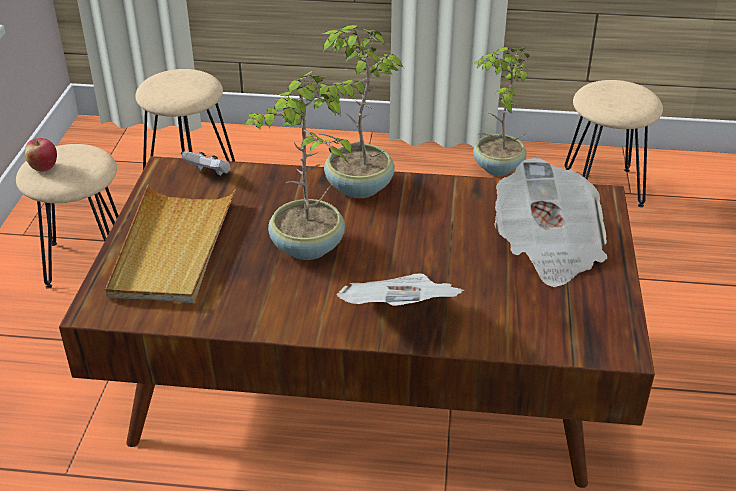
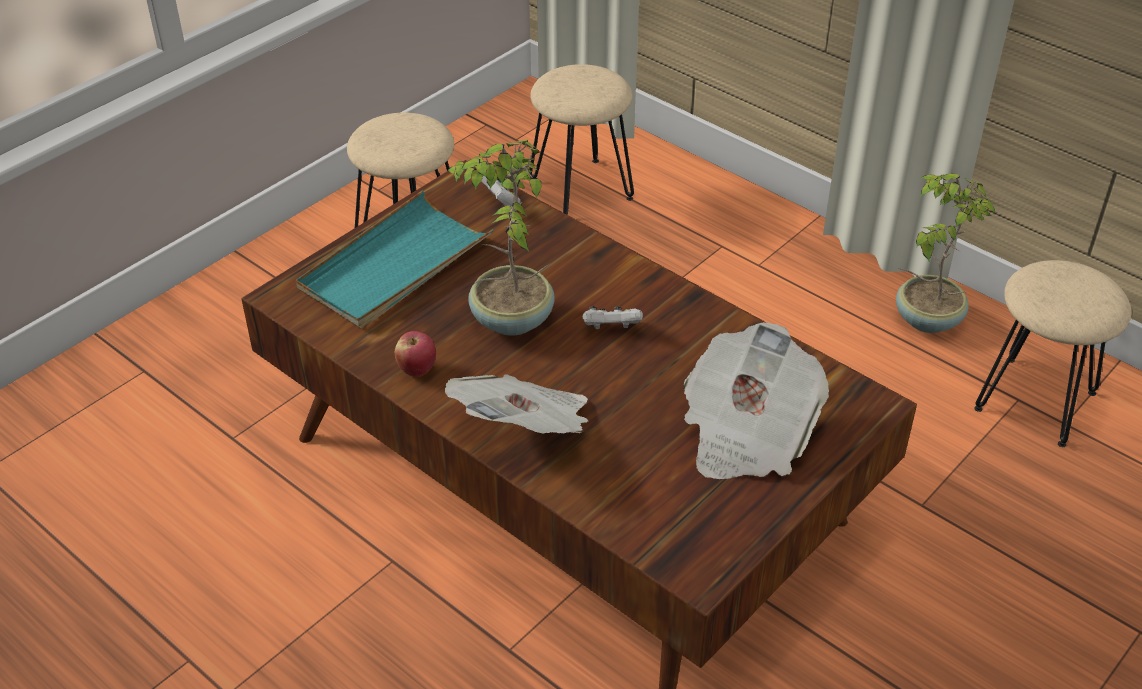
camera: 35 degrees right, 5 degrees up
(44, 168) = (378, 132): apple -> apple (417, 369)
(172, 248) = (395, 266): beige tray -> turquoise tray
(357, 187) = (624, 277): potted plant -> none
(386, 223) = (611, 329): none -> white game controller

